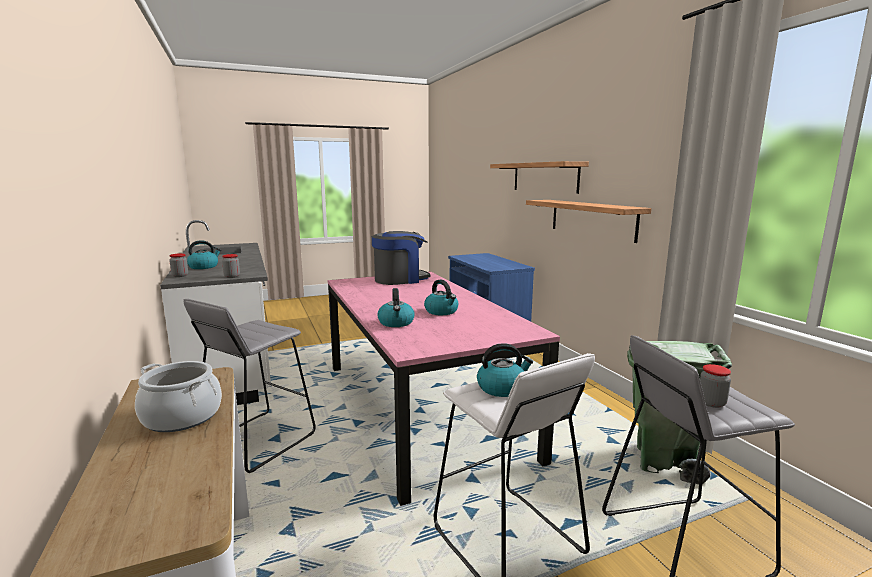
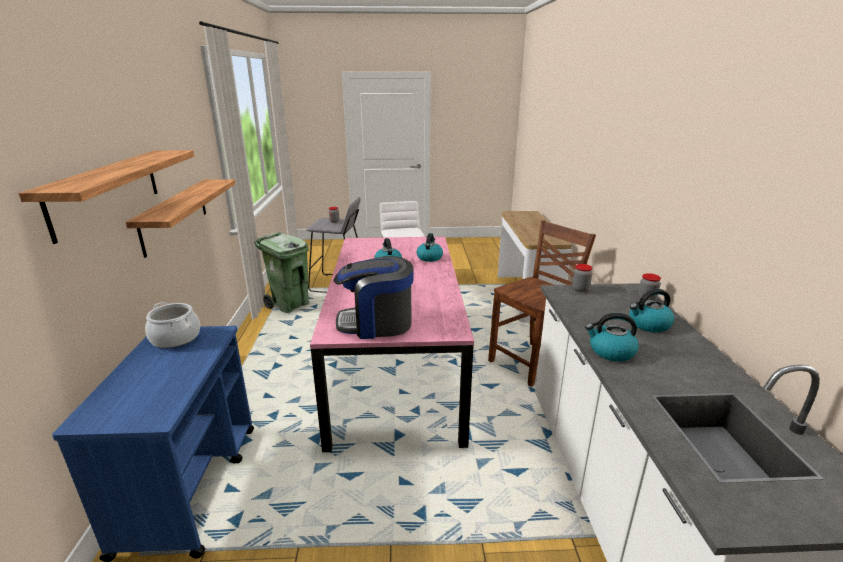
camera: 160 degrees left, 10 degrees up
(182, 417) = (532, 229): cooking pot -> cooking pot (176, 338)
(256, 441) = (531, 362): grey stool -> brown chair
(502, 388) = (403, 233): kettle -> kettle (611, 352)

